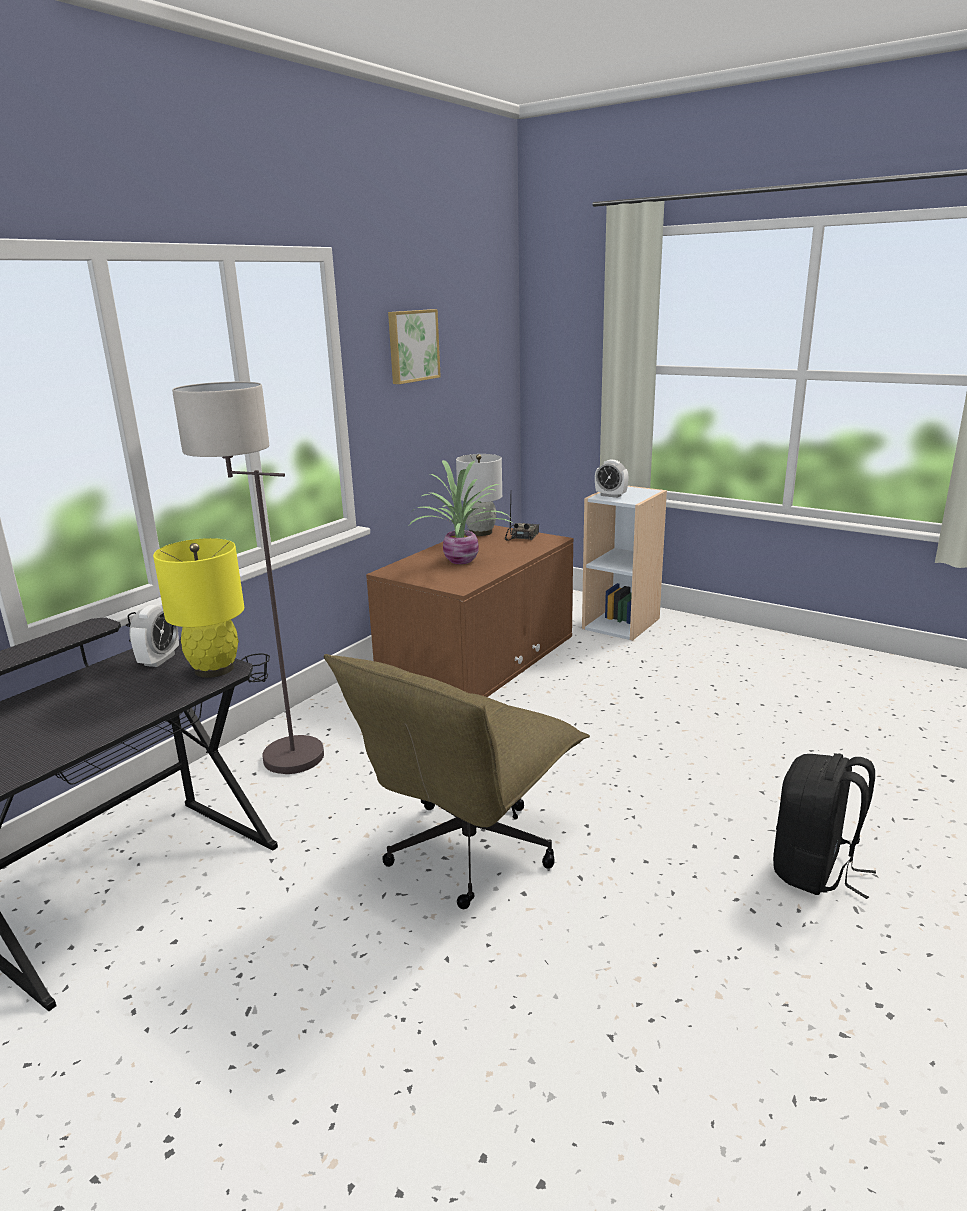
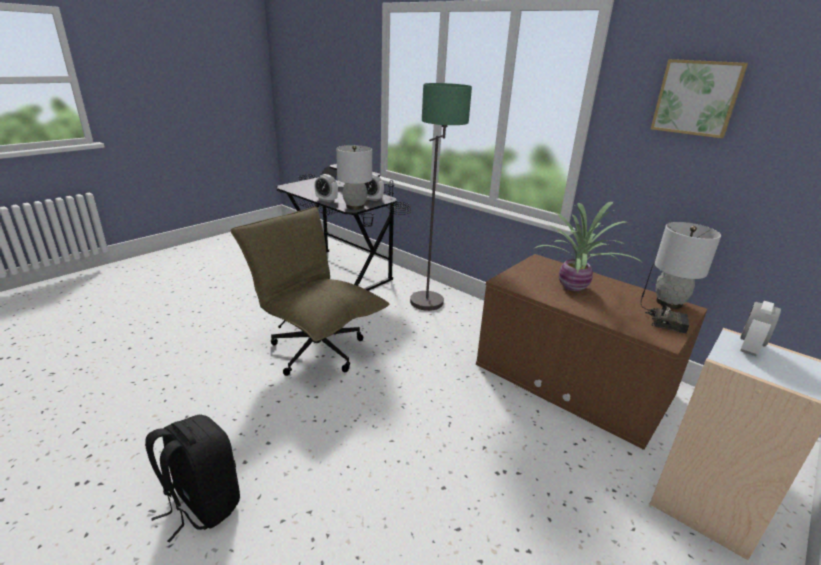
camera: 95 degrees right, 5 degrees up
(155, 705) = (326, 200): none -> alarm clock
(214, 669) = (355, 206): yellow table lamp -> white table lamp
(277, 754) = (430, 298): grey floor lamp -> green floor lamp

